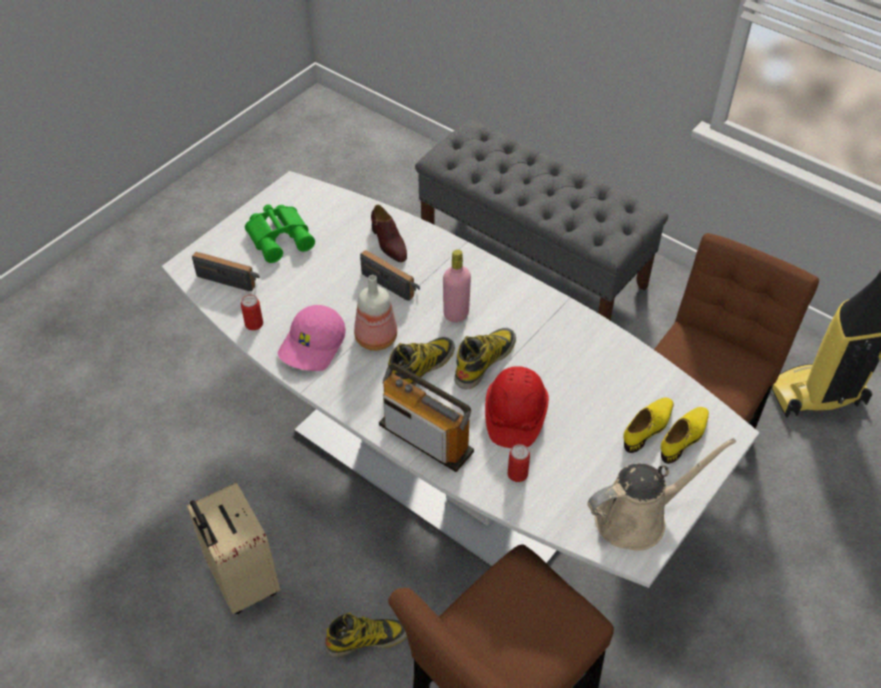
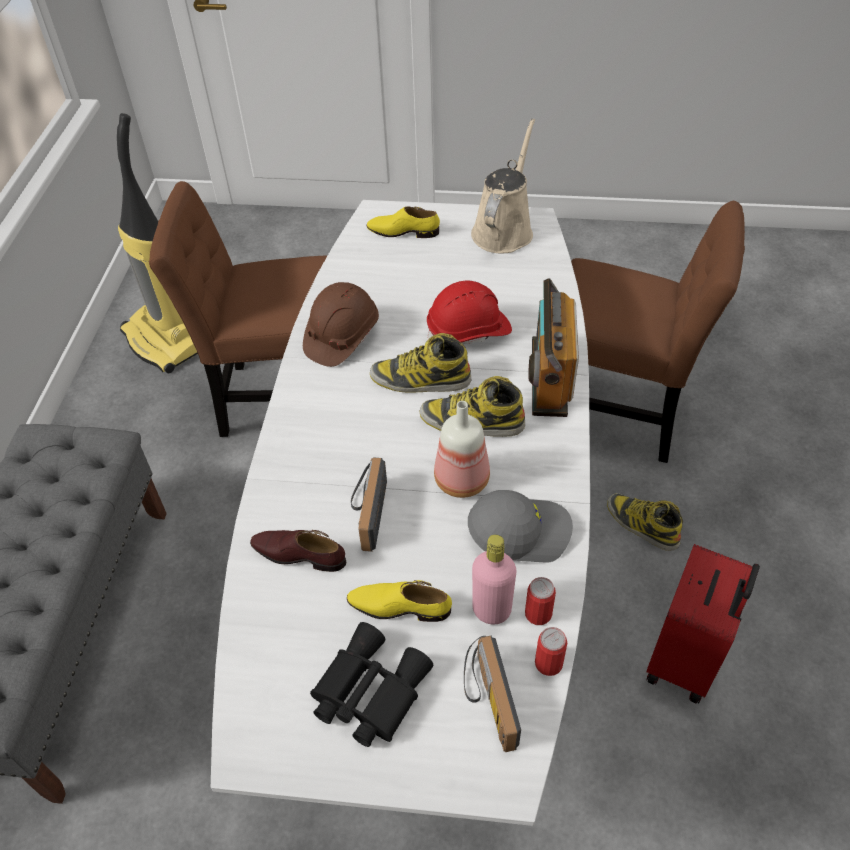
camera: 120 degrees left, 0 degrees up
(241, 581) = (686, 660): beige suitcase -> red suitcase
(280, 236) = (367, 691): green binoculars -> black binoculars
(313, 346) = (519, 530): pink cap -> grey cap
(388, 243) = (299, 554): brown shoe -> brown shoe turned 105 degrees counterclockwise
(456, 314) = (374, 431): pink bottle -> pink bottle (491, 610)
(517, 474) = (528, 305): can -> can (548, 663)
(567, 336) = (341, 337): none -> brown hard hat
(637, 517) = (504, 230): beige watering can -> beige watering can turned 75 degrees clockwise
(648, 428) = (410, 252): yellow shoe -> yellow shoe (399, 607)

